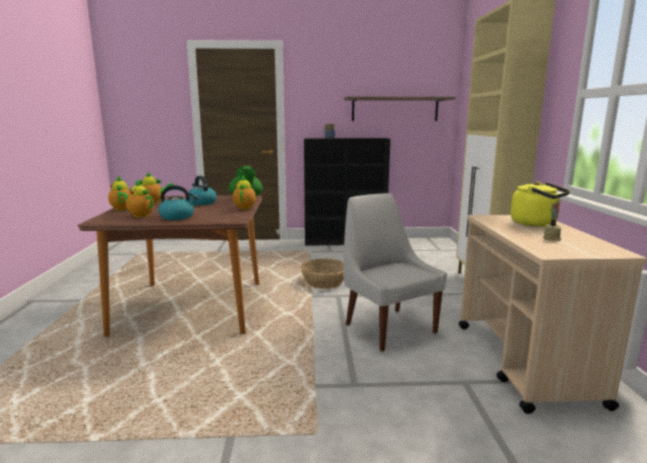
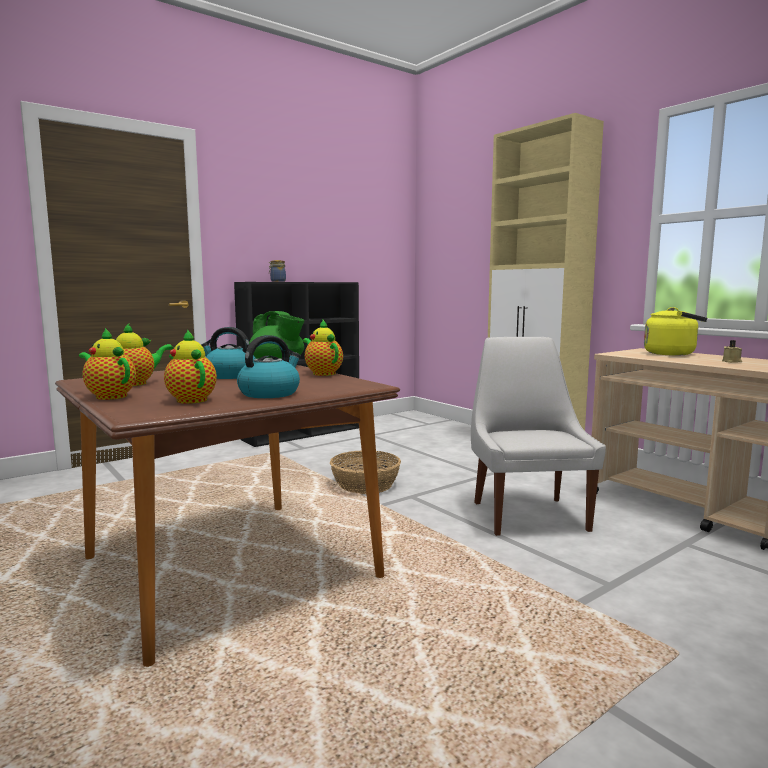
camera: 35 degrees left, 5 degrees down
(139, 215) = (190, 400): teapot -> teapot turned 60 degrees clockwise
(388, 327) = (527, 514): white chair -> white chair turned 60 degrees clockwise
(395, 109) = (348, 244): shelf -> none

